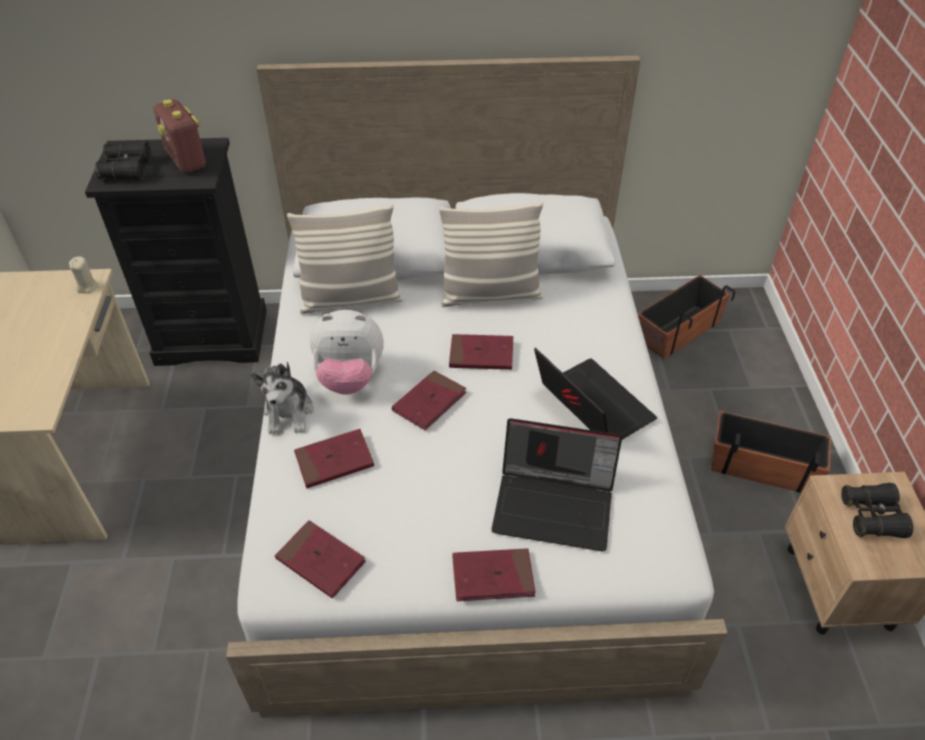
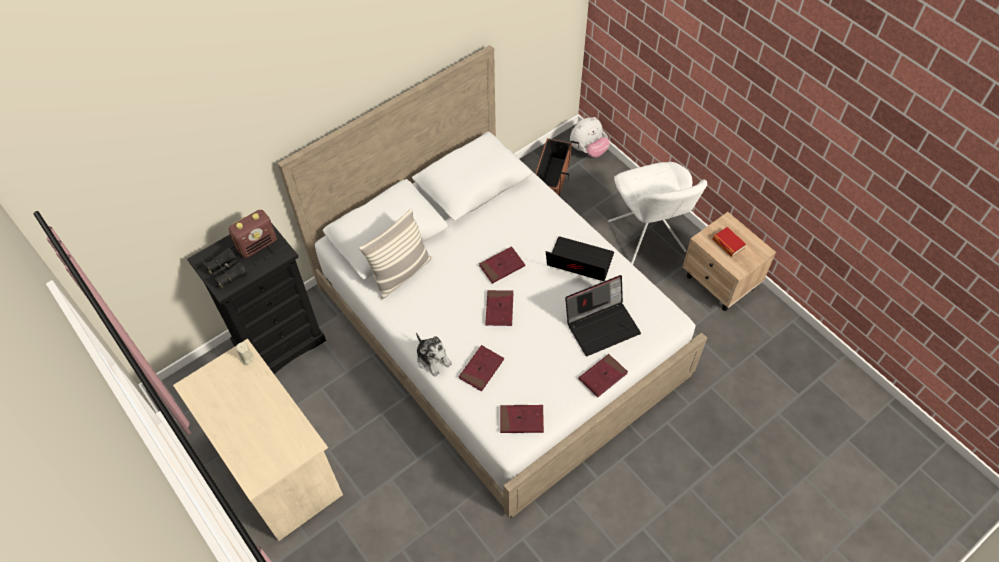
camera: 35 degrees left, 10 degrees up
(187, 160) = (257, 245): radio -> radio turned 60 degrees counterclockwise
(349, 377) = (446, 320): plush toy -> plush toy (588, 150)
(490, 295) = (475, 226): pillow -> none
(761, 467) = (647, 239): planter -> white chair
(872, 517) = (728, 244): black binoculars -> book

